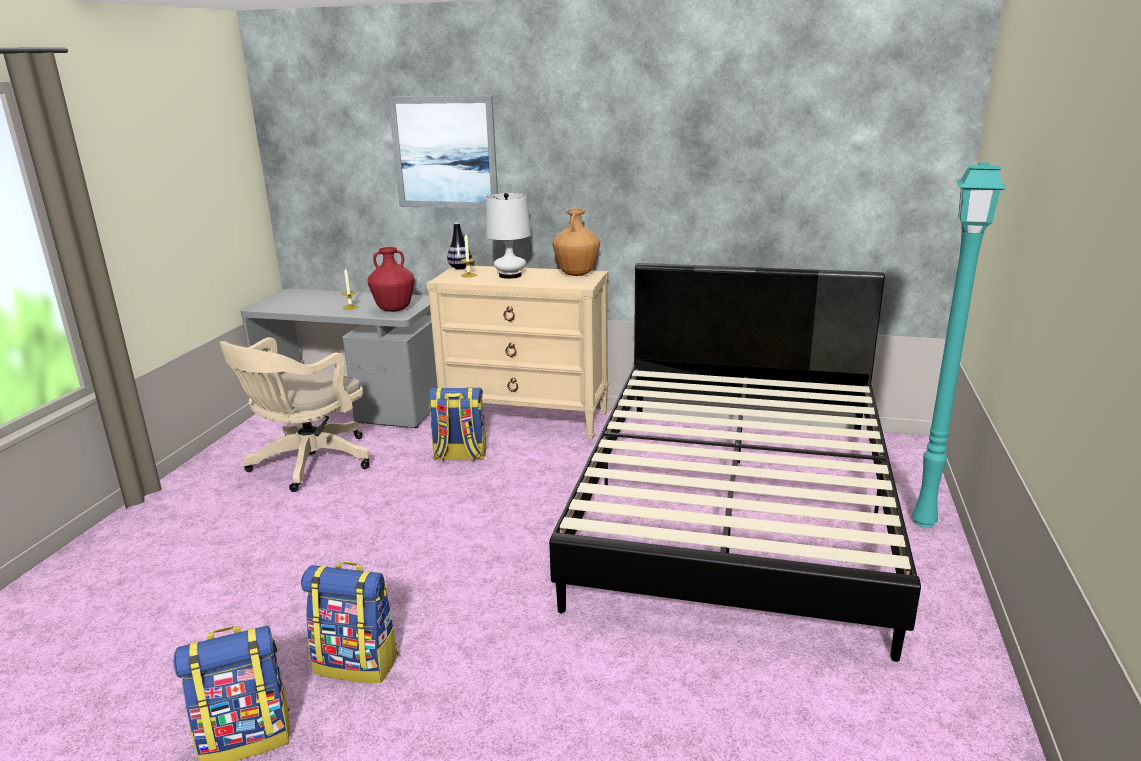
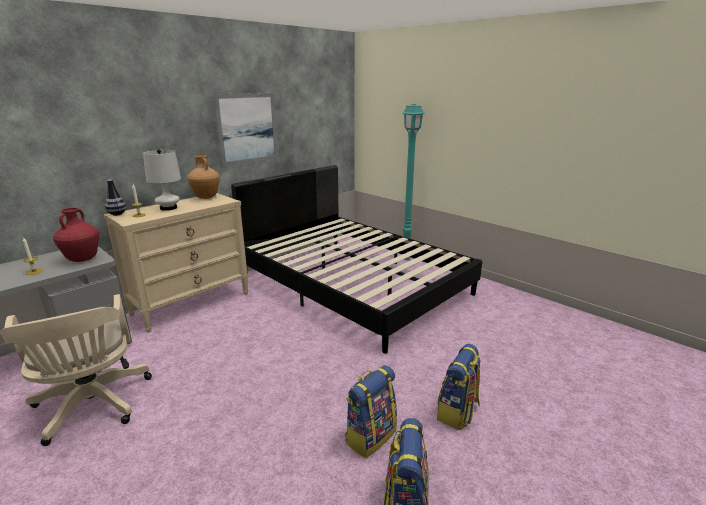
camera: 60 degrees left, 0 degrees up
(444, 153) = (78, 127): picture -> picture (247, 128)
(460, 456) = (196, 337): backpack -> backpack (458, 412)

